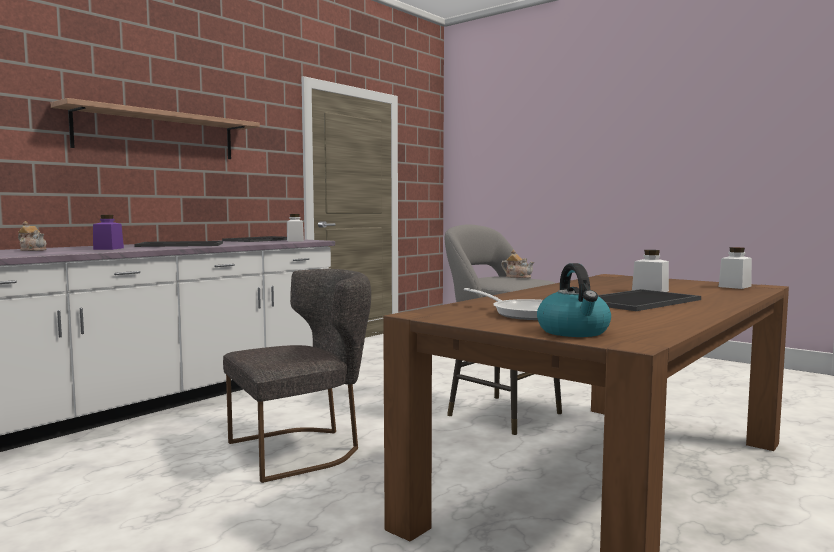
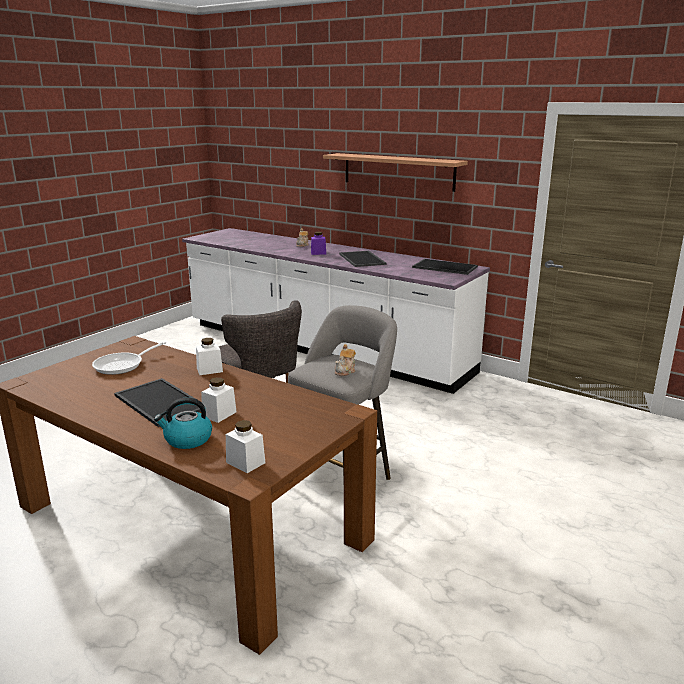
camera: 85 degrees right, 15 degrees up
(295, 241) = (437, 276): white jar -> white jar (209, 370)
(574, 332) = (58, 373): kettle -> kettle (187, 439)

